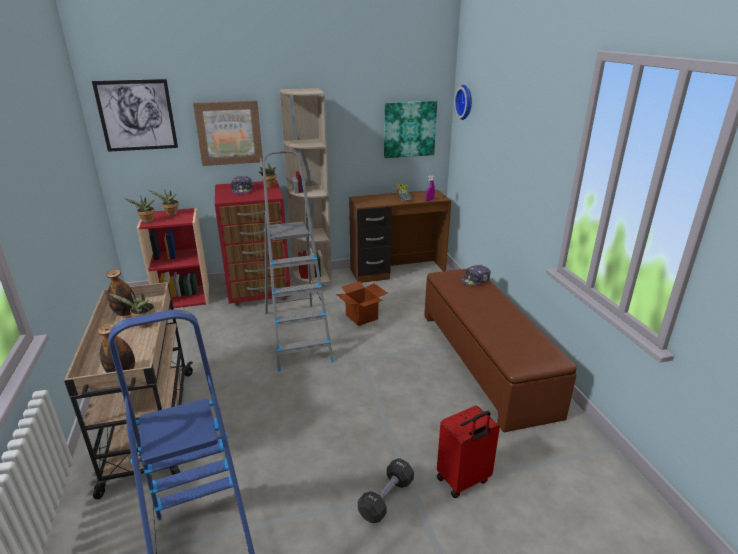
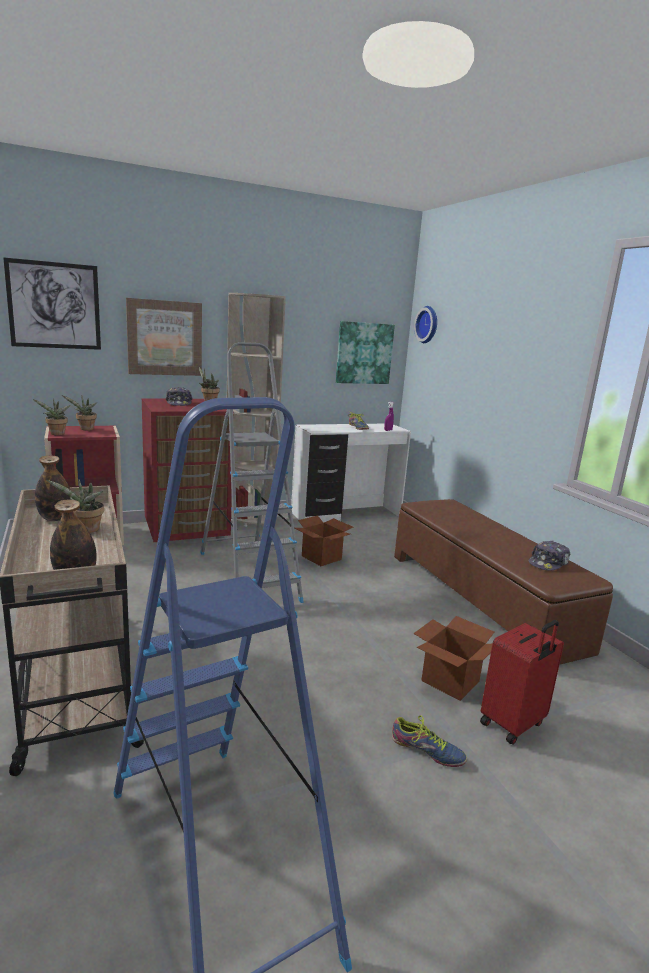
camera: 10 degrees left, 10 degrees down
(386, 498) = (427, 750): black dumbbell -> shoe
(398, 271) = (347, 515): brown desk -> white desk
(427, 439) = (450, 681): none -> cardboard box
(475, 280) = (459, 509): cap -> cap (548, 563)

